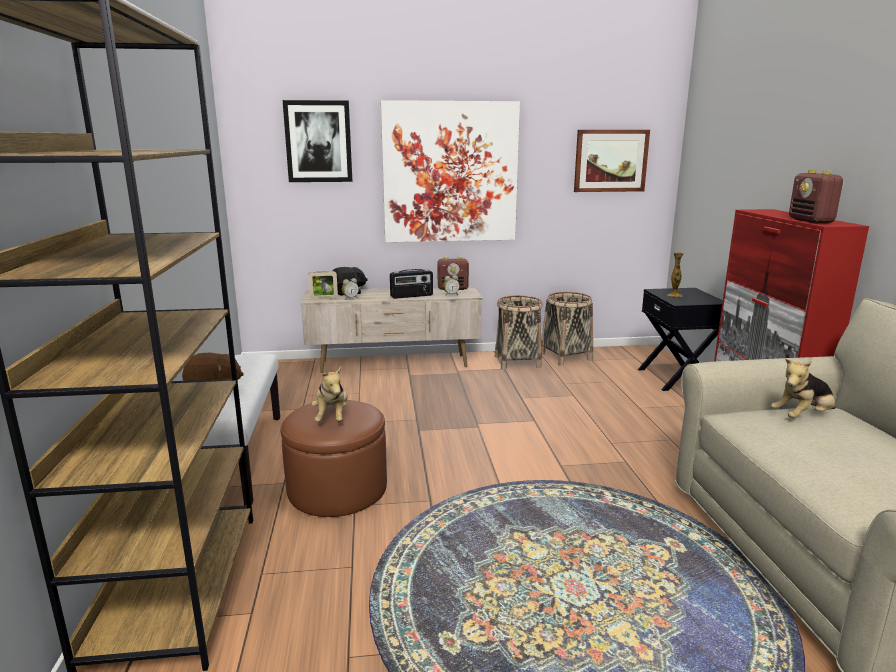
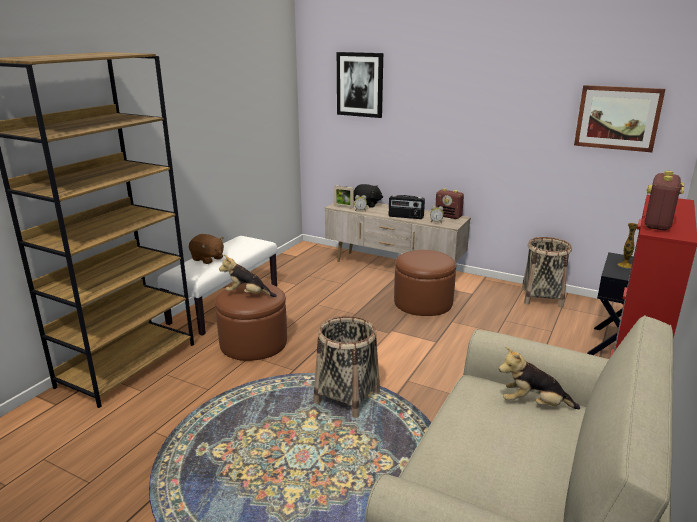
camera: 35 degrees right, 5 degrees up
(332, 417) = (248, 295): plush toy -> plush toy turned 75 degrees clockwise
(450, 173) = (459, 117): picture -> none
(470, 388) = (423, 302): none -> brown ottoman
(517, 362) = (492, 291): basket -> basket (347, 397)

